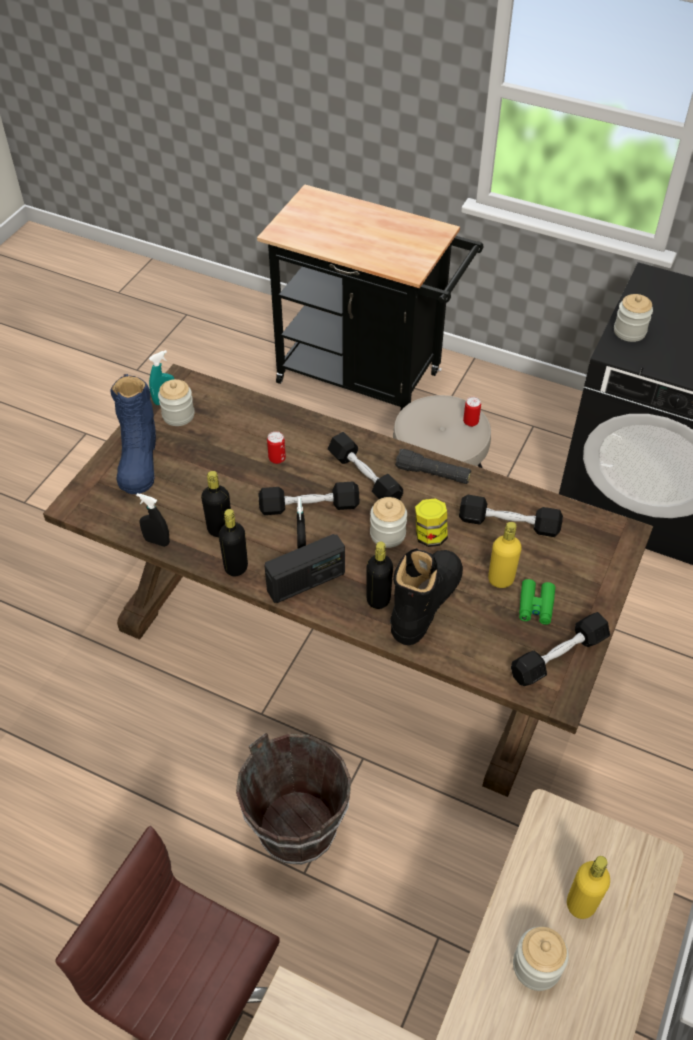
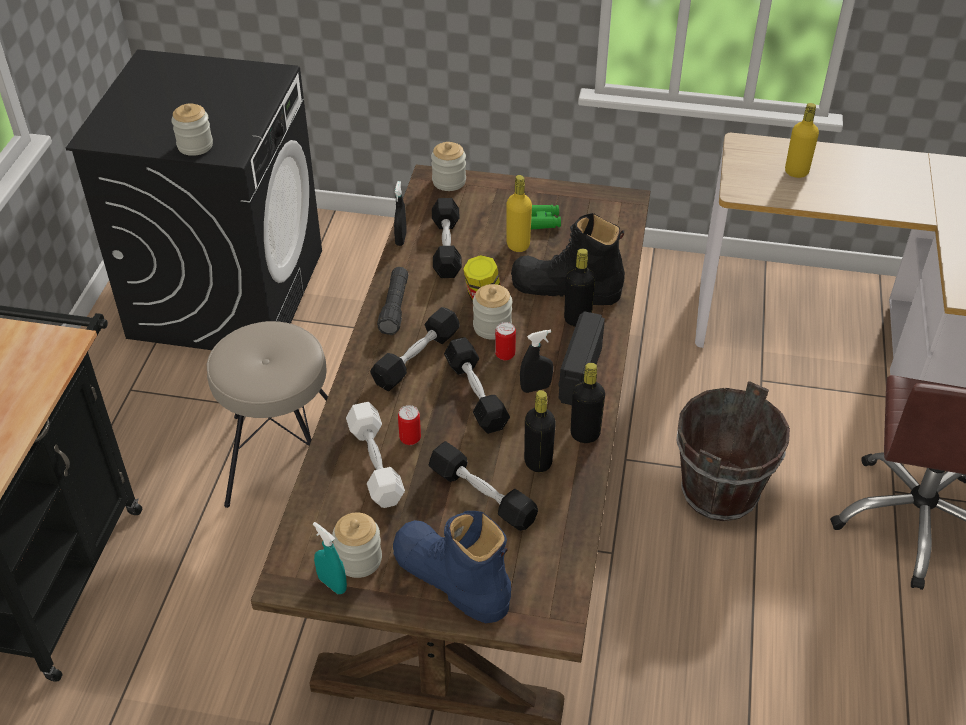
camera: 105 degrees left, 5 degrees down
(138, 458) = (451, 578): blue boot -> blue boot turned 120 degrees counterclockwise
(157, 541) = (578, 515): black spray bottle -> black spray bottle (401, 239)
(260, 436) = (375, 463): none -> white dumbbell
(306, 582) = (579, 374): radio -> radio turned 120 degrees counterclockwise
(470, 422) = (255, 335): can -> can (505, 354)
(536, 966) = (853, 187): jar -> jar (449, 181)
(558, 656) = (587, 204): black dumbbell -> black dumbbell (482, 495)

